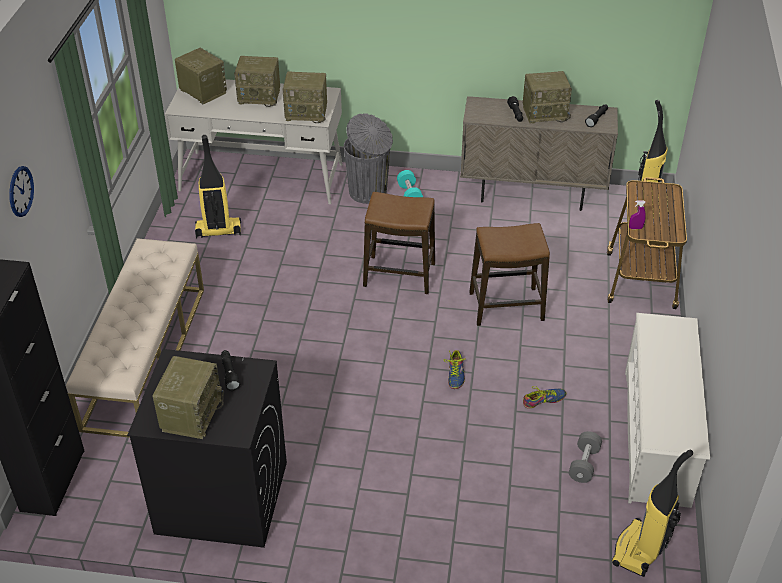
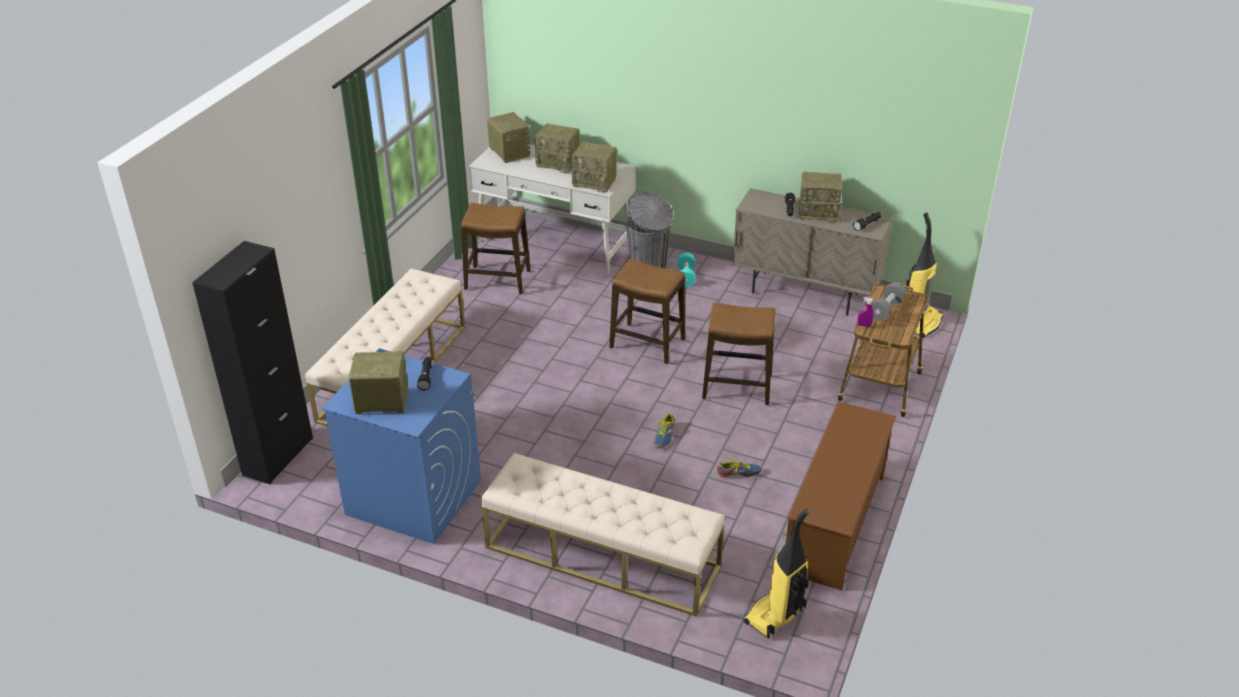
camera: 15 degrees right, 5 degrees down
(20, 191) = (289, 194): wall clock -> none
(191, 414) = (380, 402): radio -> radio turned 120 degrees counterclockwise
(218, 231) = (497, 280): vacuum cleaner -> stool
(221, 498) = (412, 497): black washing machine -> blue washing machine
(444, 523) = (602, 556): none -> beige bench
(584, 464) = (753, 533): grey dumbbell -> grey dumbbell (886, 309)
(656, 436) = (835, 524): white shoe rack -> brown shoe rack

